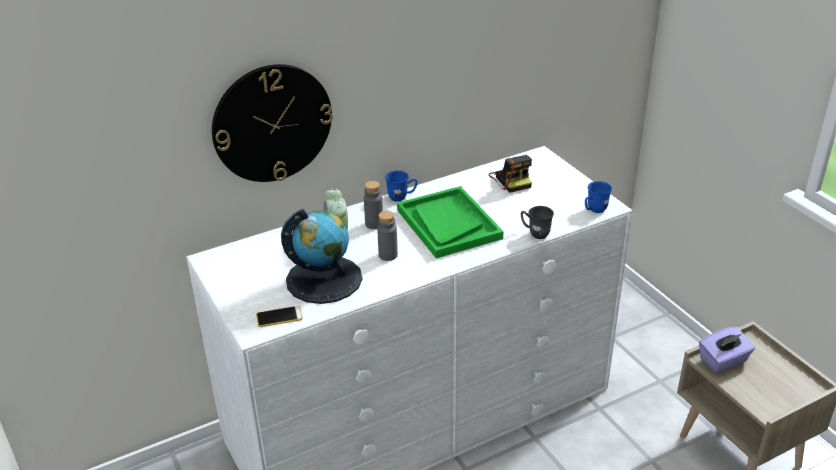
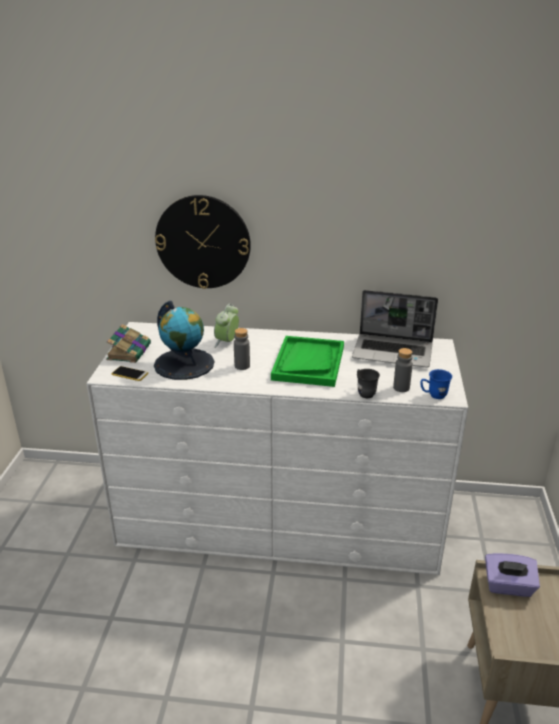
camera: 35 degrees right, 5 degrees down
(241, 291) = (129, 351): none -> book
(374, 224) = (259, 344): grey bottle -> grey bottle (401, 388)
(401, 197) = (299, 335): blue mug -> none
(511, 180) = (393, 352): camera -> laptop

